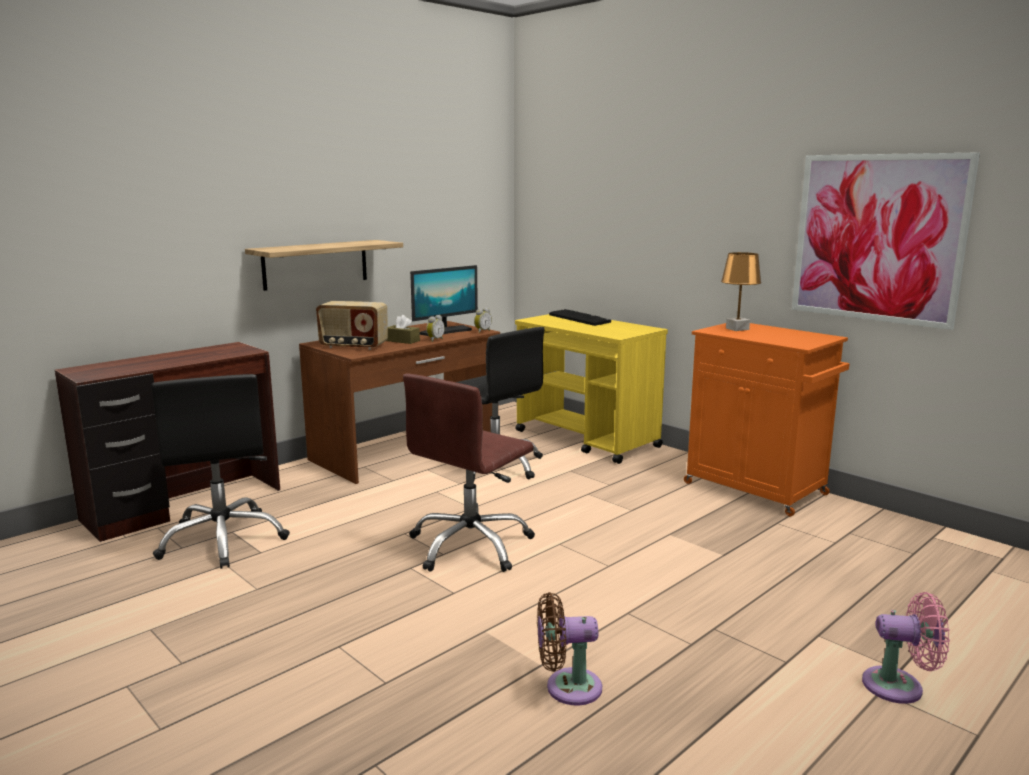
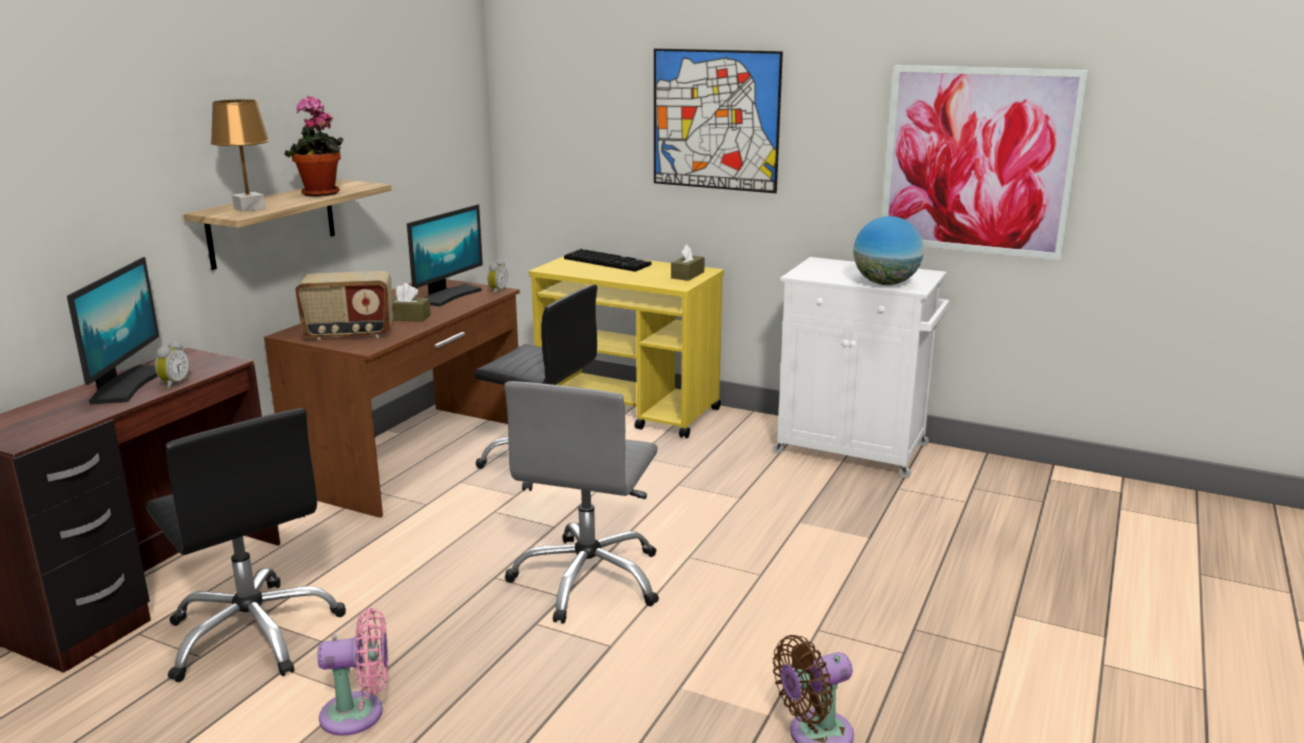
camera: 20 degrees left, 5 degrees up
(179, 356) = (126, 385): none -> monitor
(346, 244) = (321, 194): none -> potted plant
(434, 340) = (449, 312): alarm clock -> alarm clock (173, 384)
(471, 546) = (588, 579): brown office chair -> grey office chair
(633, 330) = (687, 275): none -> brown tissue box
(667, 206) = (715, 120): none -> picture
(737, 329) = (826, 269): brown table lamp -> brown table lamp (249, 208)
(757, 489) = (854, 449): orange cabinet -> white cabinet
(778, 340) = (885, 283): none -> globe
(899, 686) = (1115, 654): pink fan -> pink fan (359, 714)

